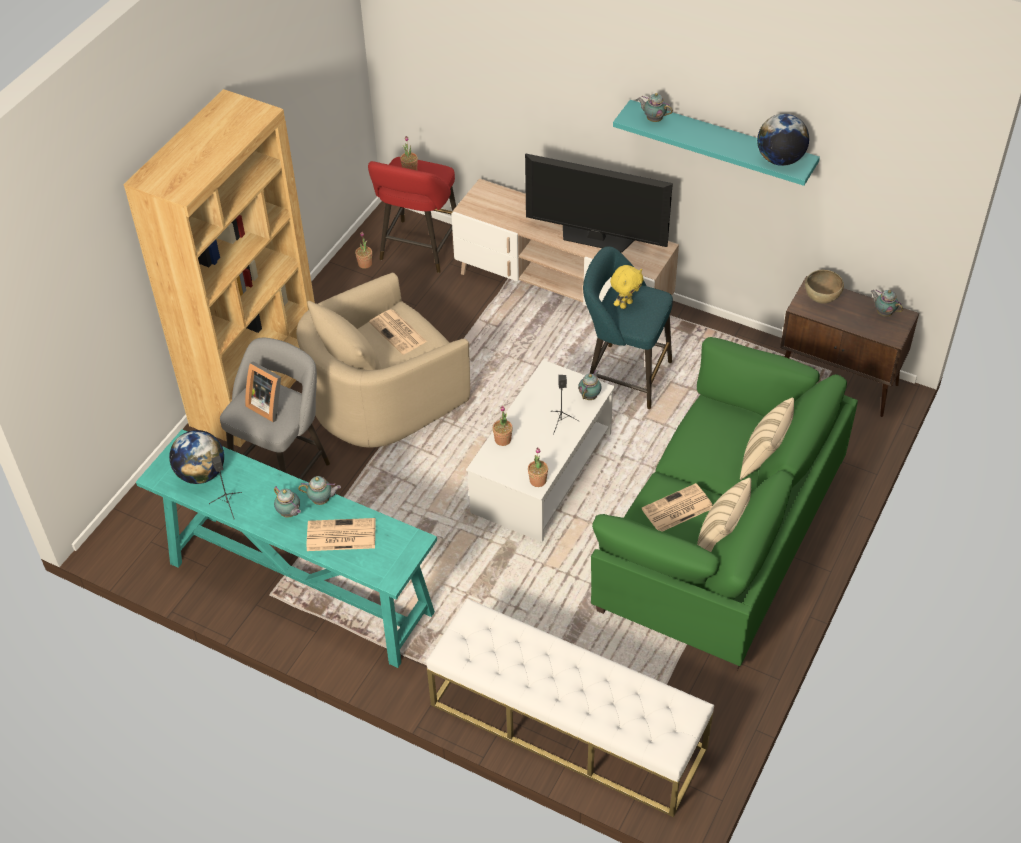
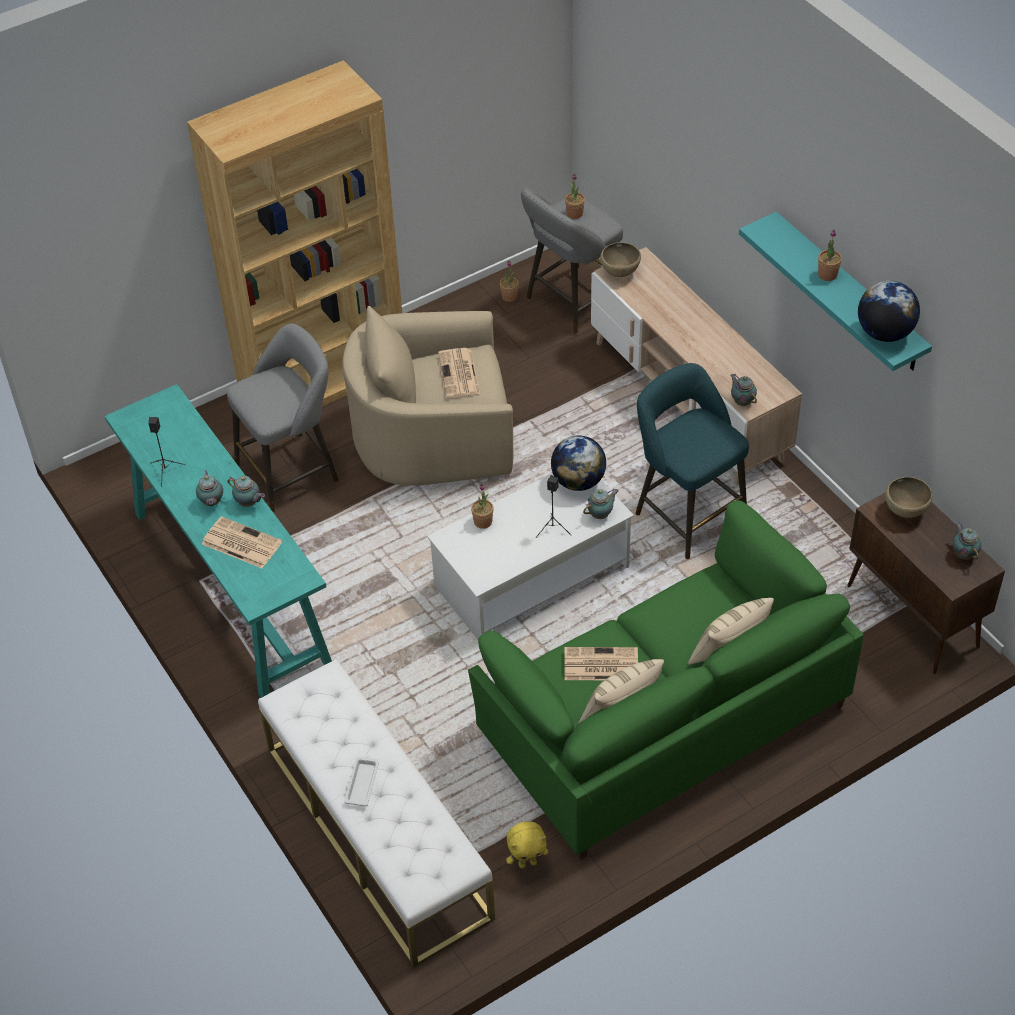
camera: 30 degrees right, 0 degrees up
(201, 473) = (163, 432): globe -> globe (578, 481)
(268, 405) = (275, 394): picture frame -> none
(418, 250) = (571, 302): red stool -> grey stool
(475, 205) = (620, 273): none -> brown bowl
(538, 480) = (487, 576): potted plant -> potted plant (827, 274)
(564, 685) = (362, 782): none -> white tray
(596, 237) = (719, 353): television -> none
(625, 304) = (689, 433): yellow plush toy -> yellow plush toy (527, 863)
(653, 119) = (783, 241): teapot -> teapot (742, 401)

